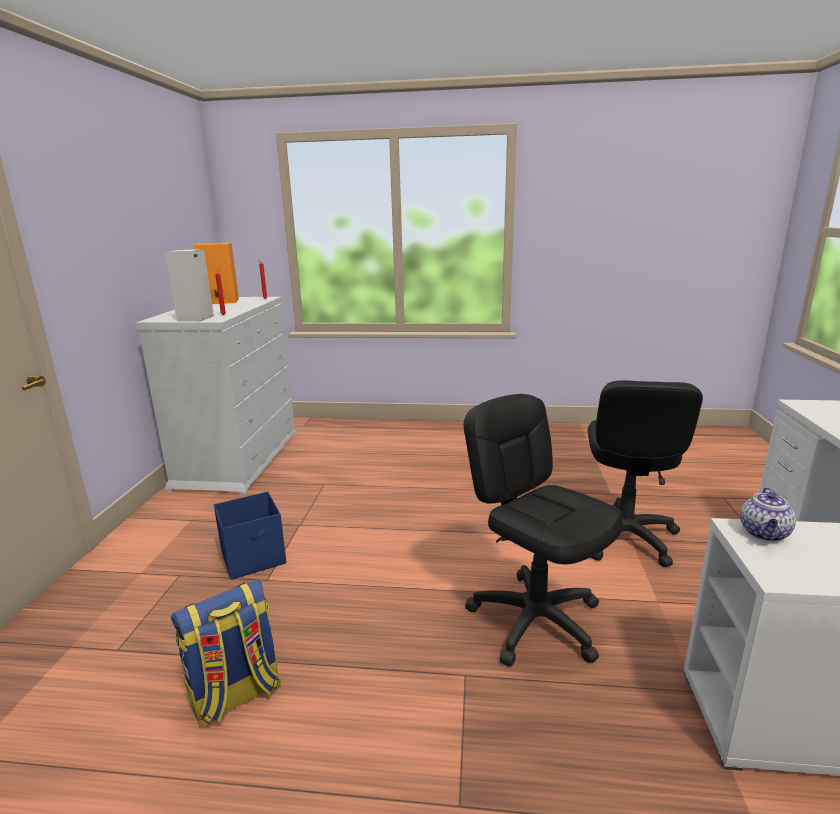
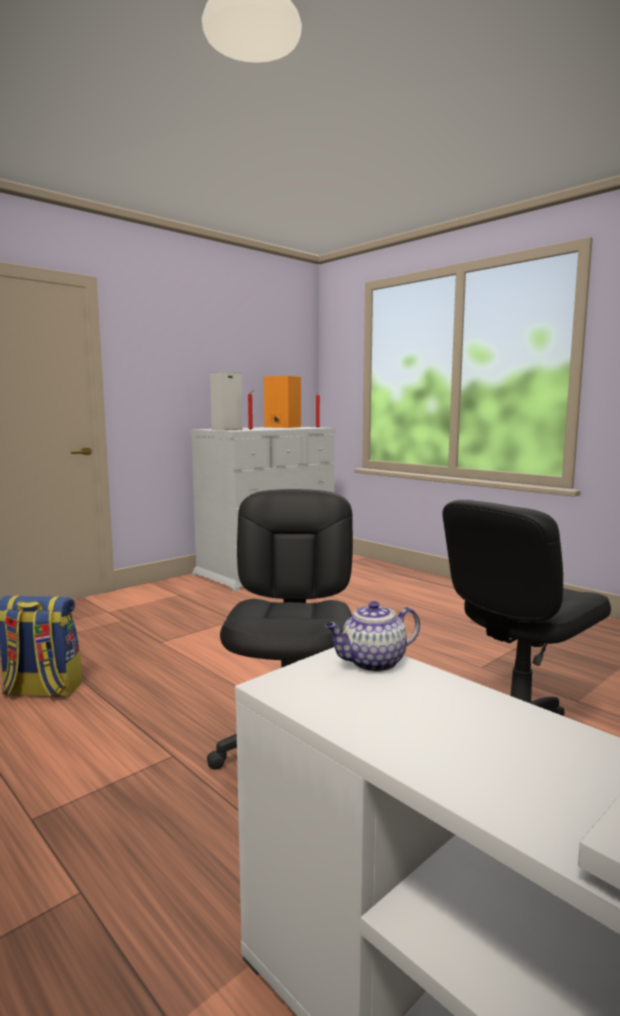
camera: 40 degrees right, 10 degrees down
(254, 558) = (175, 628): blue storage box -> none

